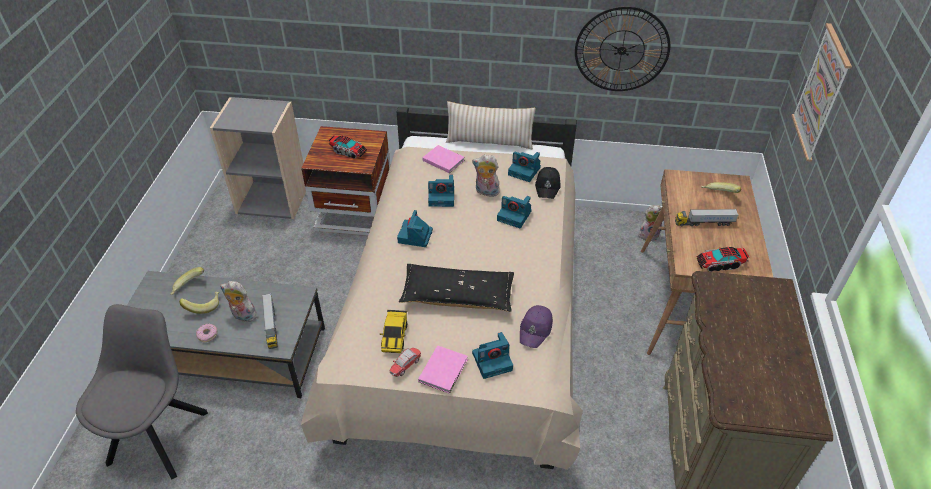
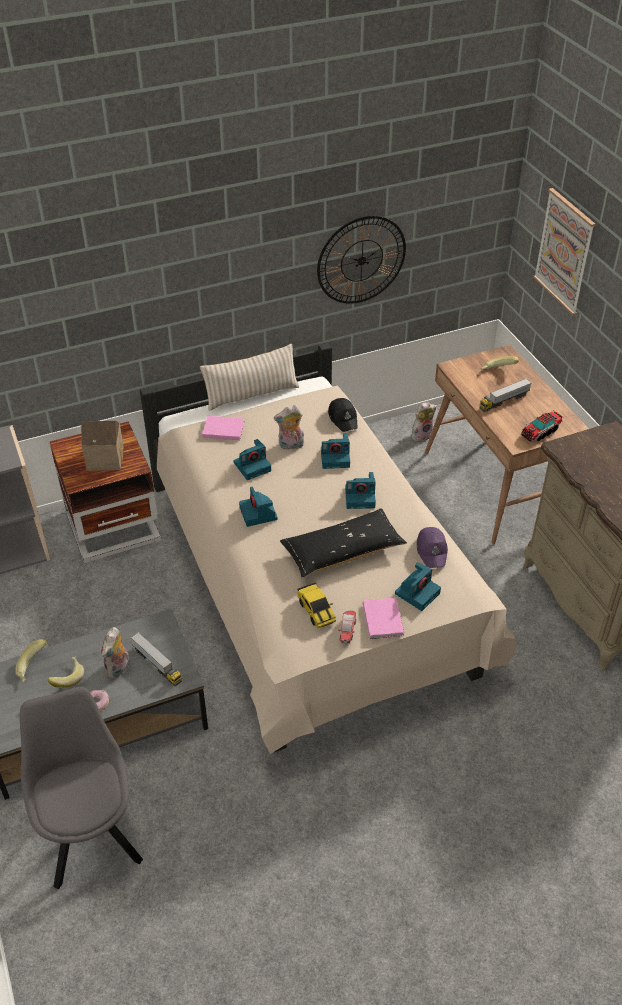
camera: 30 degrees left, 0 degrees up
(242, 316) = (119, 669): plush toy -> plush toy turned 60 degrees counterclockwise
(348, 151) = (105, 457): toy truck -> toy house
(525, 171) = (311, 411): camera -> camera (360, 497)

